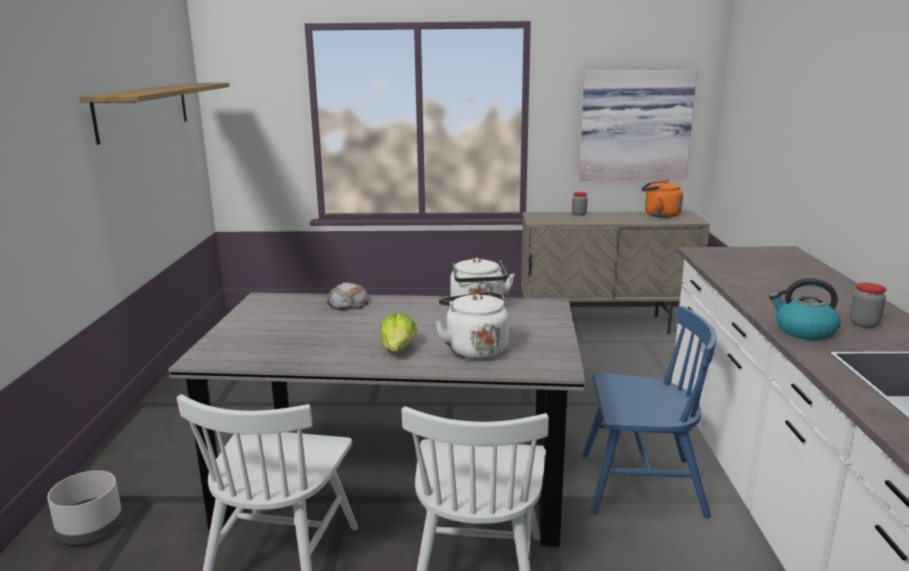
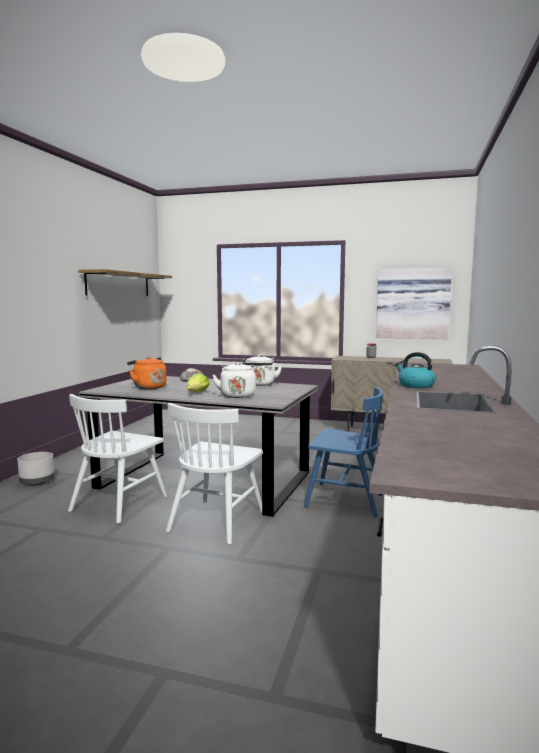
camera: 15 degrees right, 10 degrees down
(659, 215) = (424, 359): orange kettle -> orange kettle (148, 387)
(864, 324) = (460, 386): jar -> none

